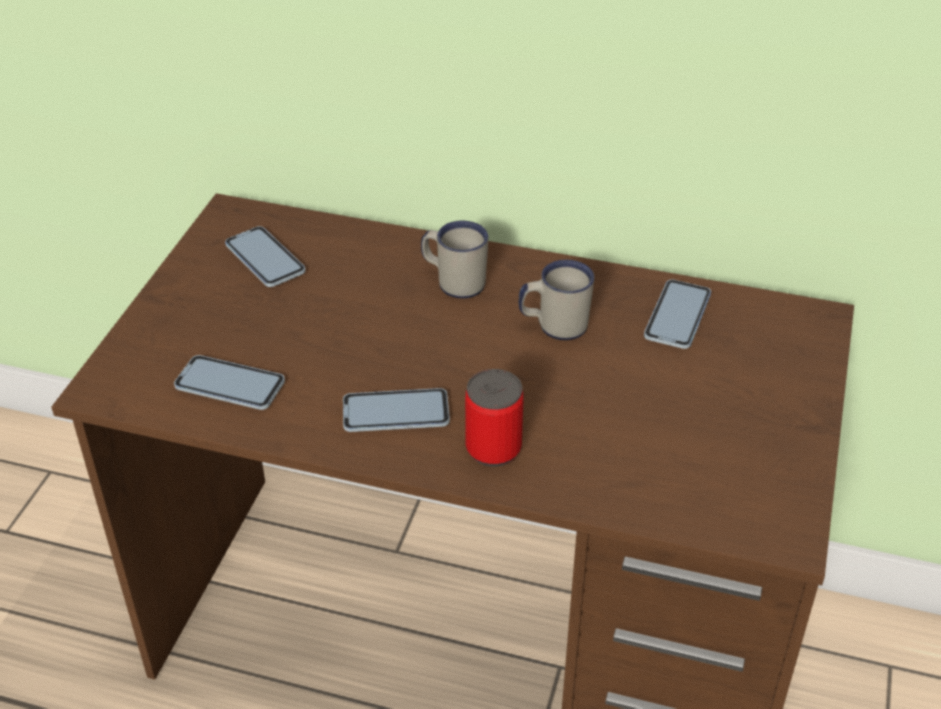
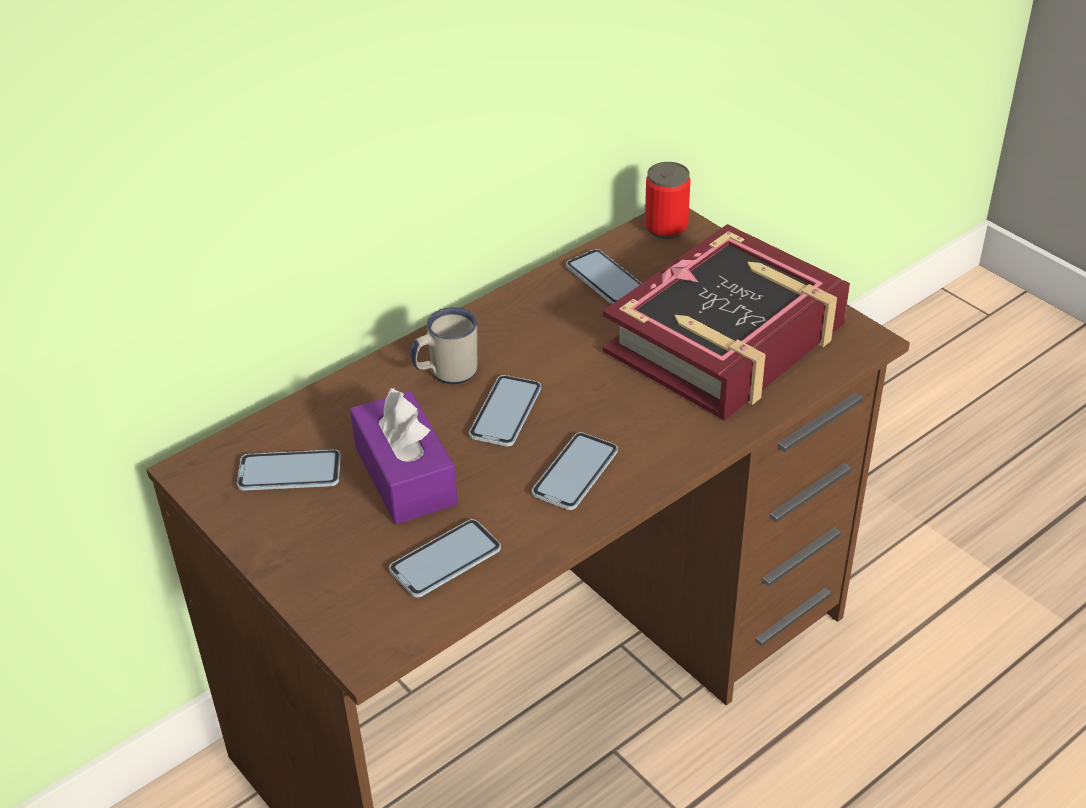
camera: 55 degrees left, 0 degrees up
(311, 317) = (405, 475): none -> purple tissue box
(436, 337) = (505, 412): none -> phone
(493, 448) = (663, 437): can -> can (666, 227)
(554, 325) = (555, 344): white mug -> none
(676, 432) = (726, 339): none -> book

